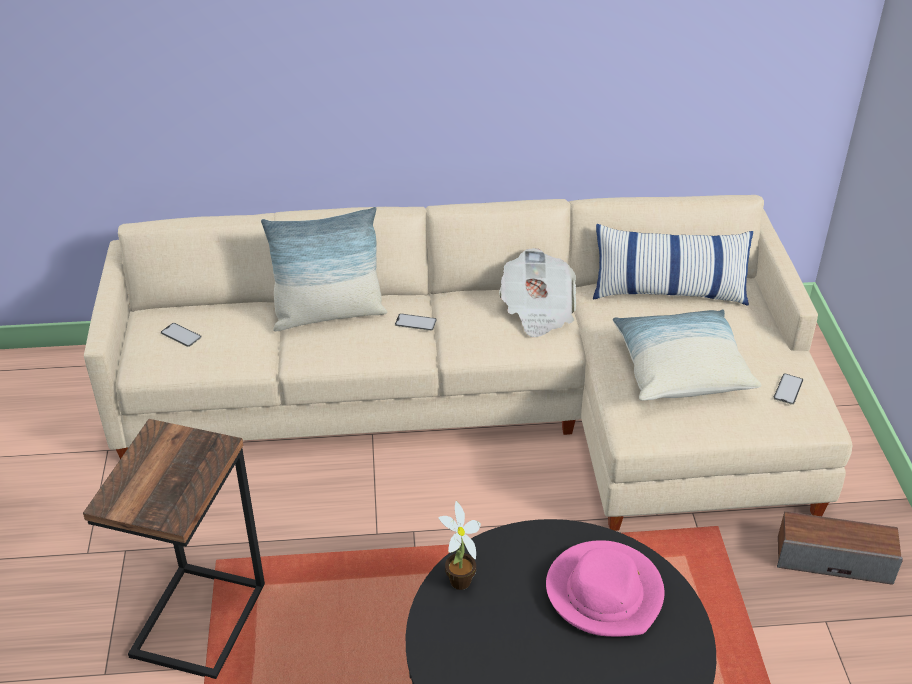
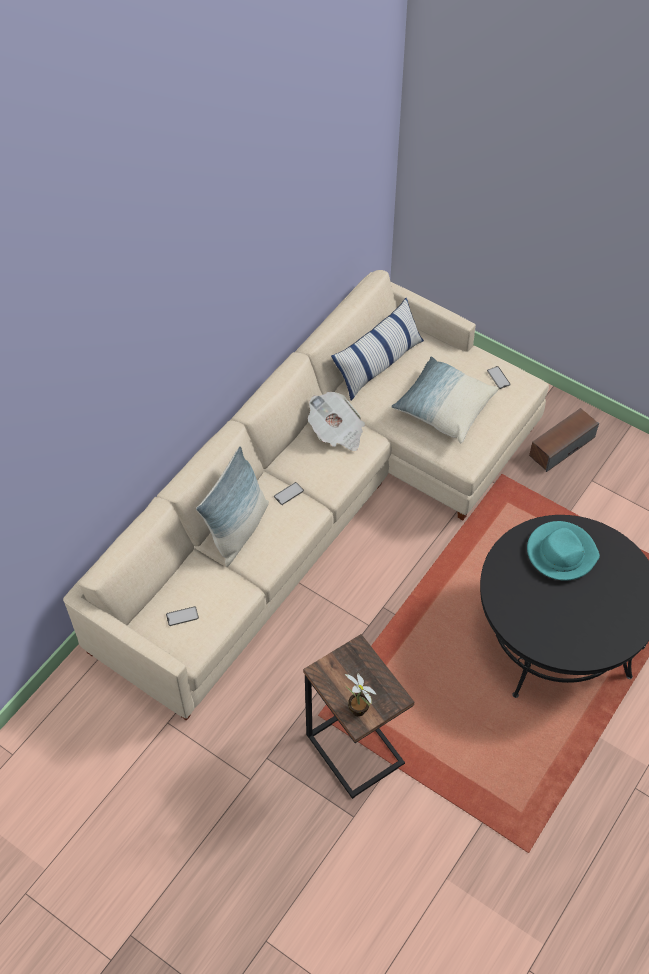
camera: 50 degrees left, 15 degrees up
(458, 584) = (505, 608): potted plant -> potted plant (359, 712)
(605, 592) = (561, 553): pink hat -> turquoise hat

